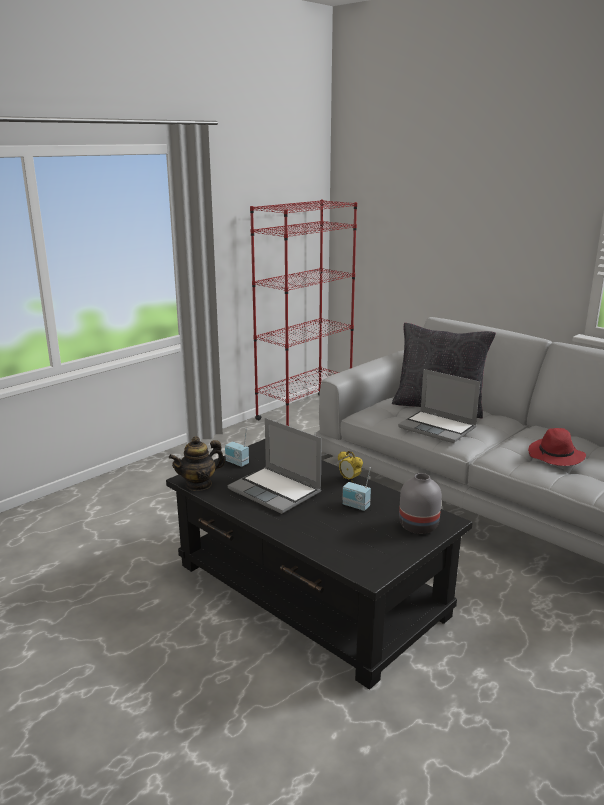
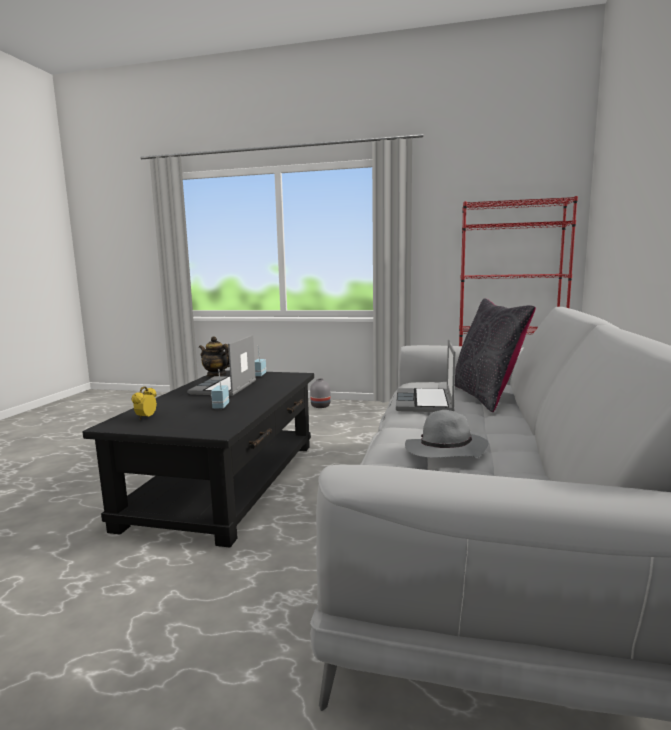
camera: 60 degrees right, 10 degrees down
(349, 479) = (267, 398): alarm clock -> alarm clock (146, 418)
(417, 526) = (200, 425): grey vase -> grey vase (320, 406)
(556, 456) = (445, 451): red hat -> grey hat

